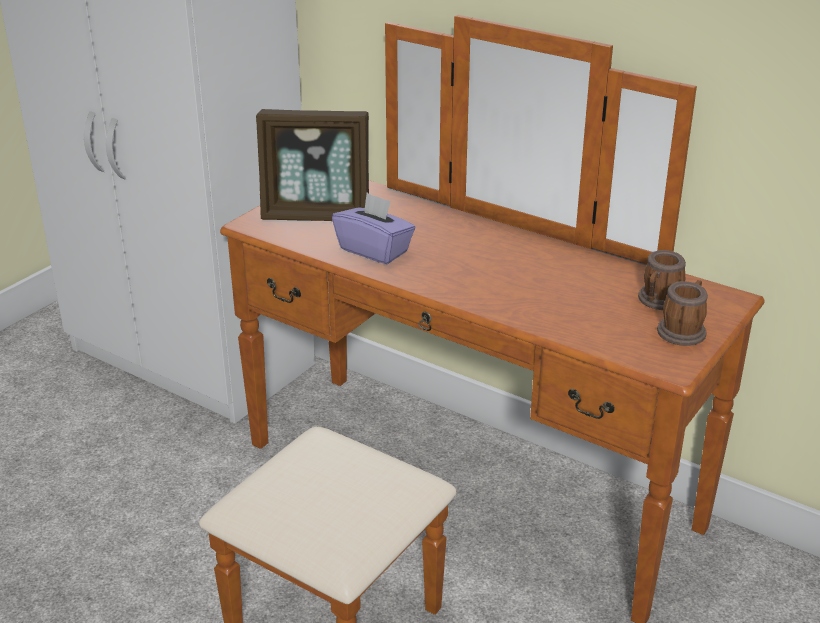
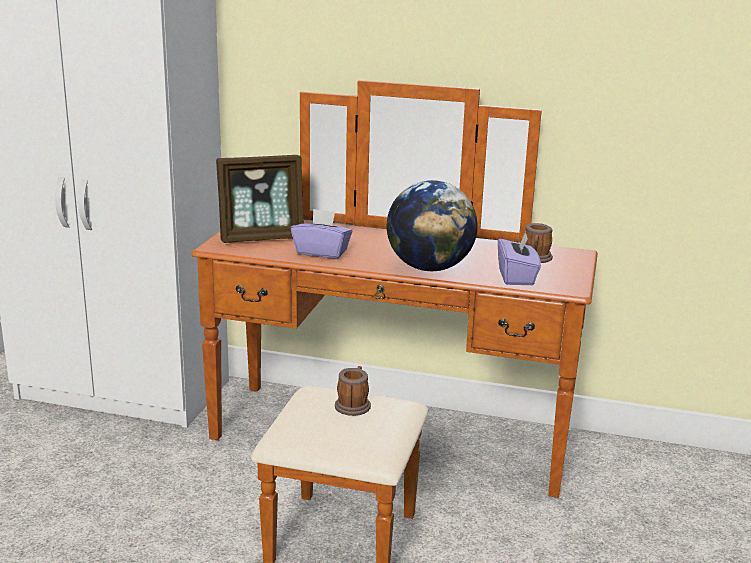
camera: 20 degrees left, 10 degrees down
(497, 298) = (430, 268): none -> globe
(607, 332) = (517, 277): none -> purple tissue box
(683, 330) = (562, 271): mug -> mug (353, 405)

